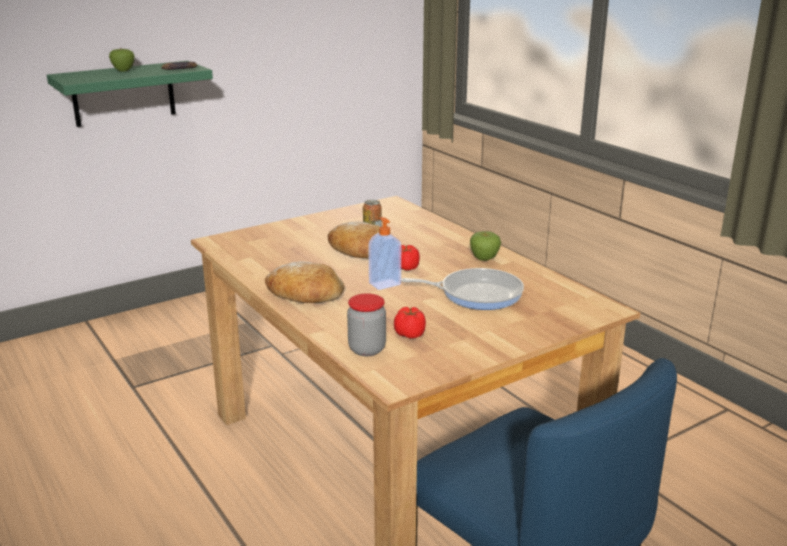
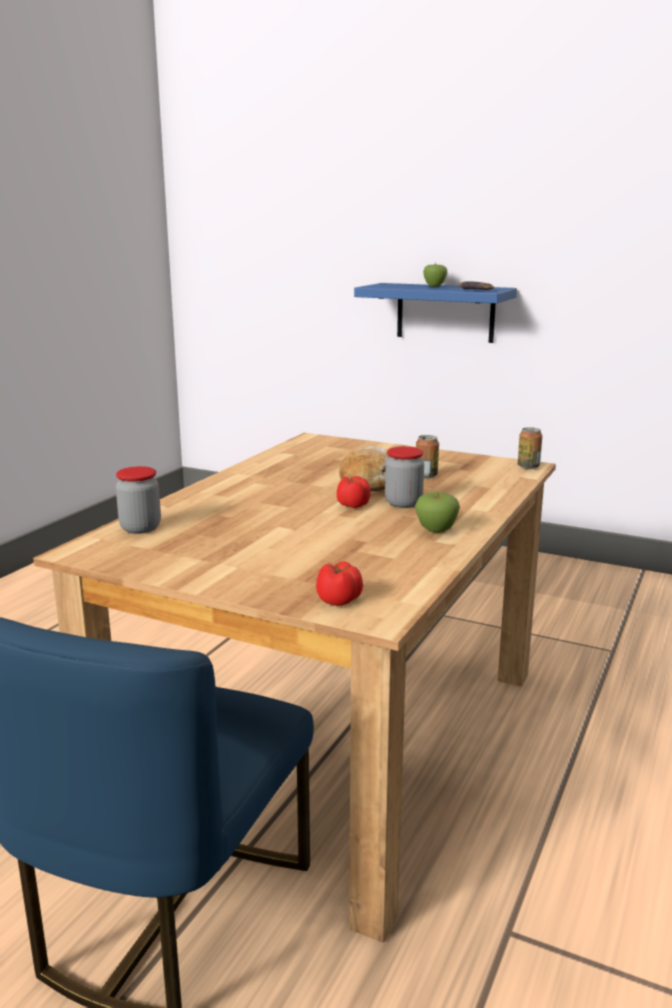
camera: 60 degrees right, 5 degrees down
(123, 93) = (445, 312): green shelf -> blue shelf
(305, 294) = (236, 485): bread -> none
(384, 283) = (300, 505): soap dispenser -> none
(394, 203) = (528, 466): none -> can
(410, 334) = (191, 537): tomato -> tomato (339, 600)
(421, 253) = (403, 503): none -> jar
(476, 294) = (327, 544): frying pan -> none

